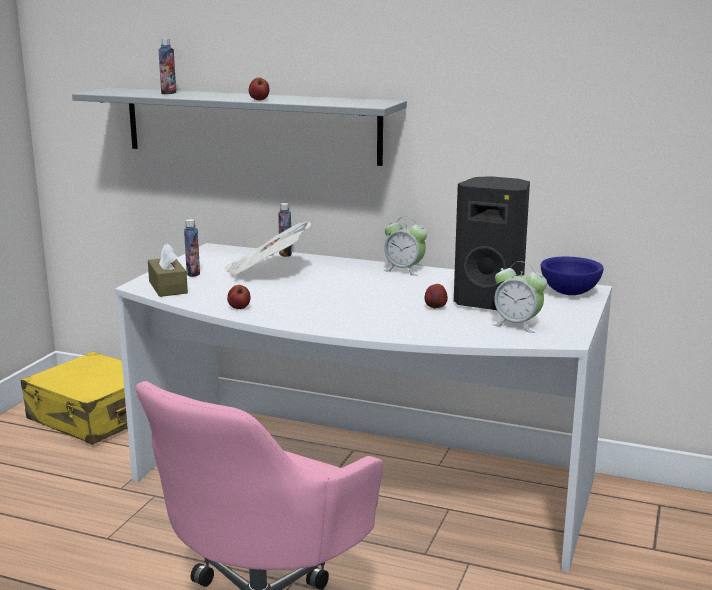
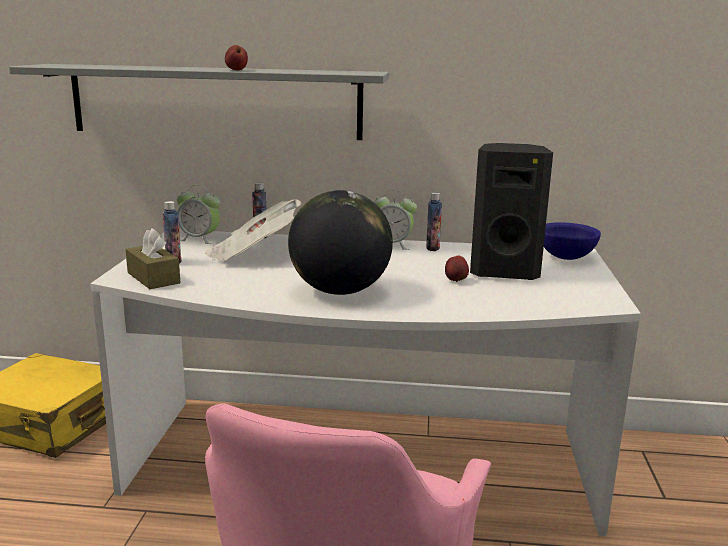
camera: 15 degrees left, 0 degrees up
(168, 93) = (124, 66): bottle -> bottle (432, 248)
(239, 308) = (250, 296): apple -> none
(320, 310) = (340, 291): none -> globe
(517, 325) = (551, 293): alarm clock -> alarm clock (199, 239)

